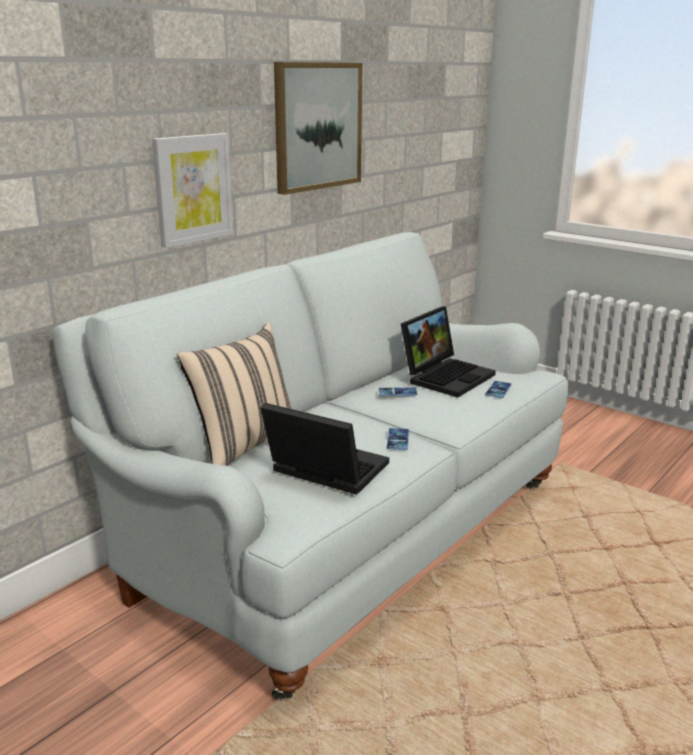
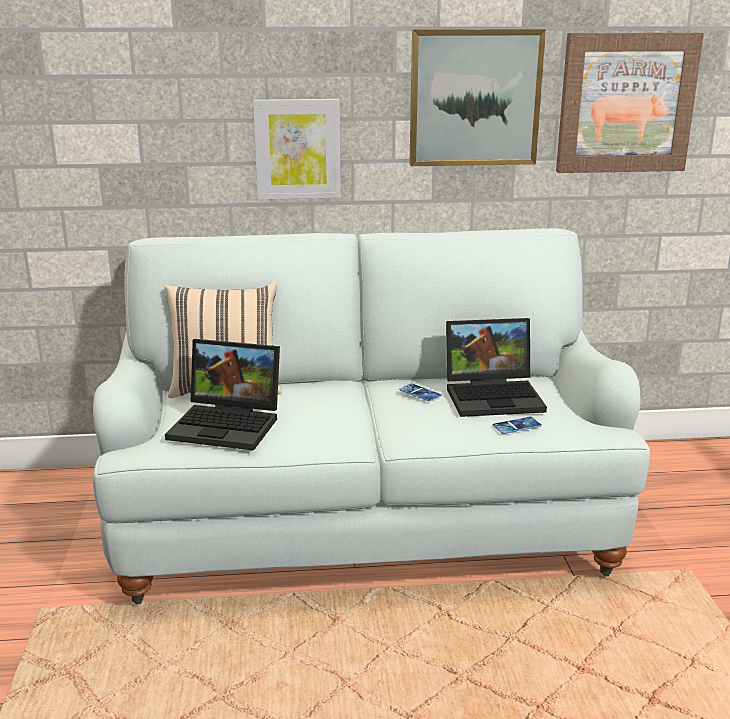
camera: 45 degrees right, 0 degrees up
(323, 471) = (229, 424): laptop -> laptop turned 120 degrees clockwise
(398, 439) = (335, 428): phone -> none
(401, 125) = (625, 103): none -> picture

